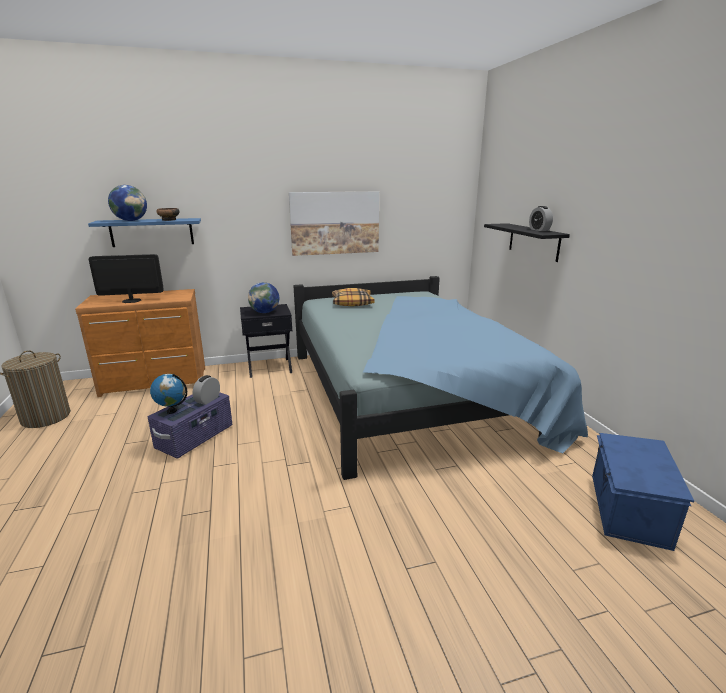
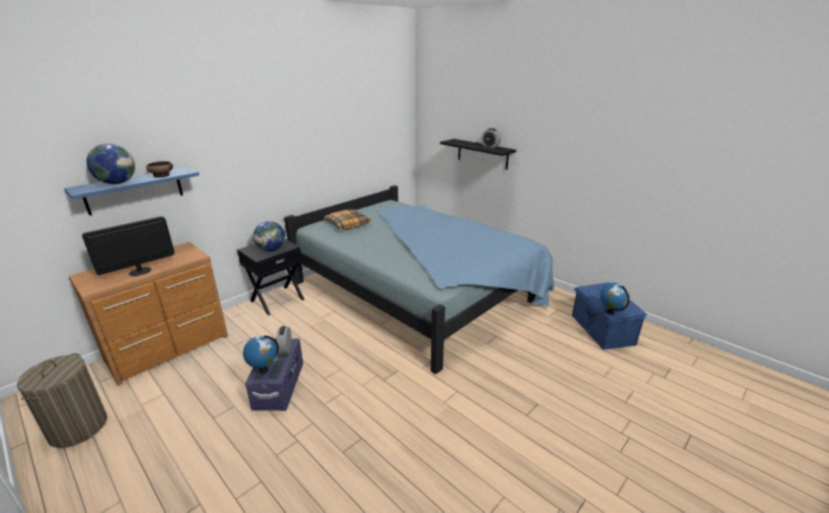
camera: 30 degrees left, 5 degrees up
(335, 223) = (313, 152): picture -> none
(625, 478) = (610, 312): none -> globe

